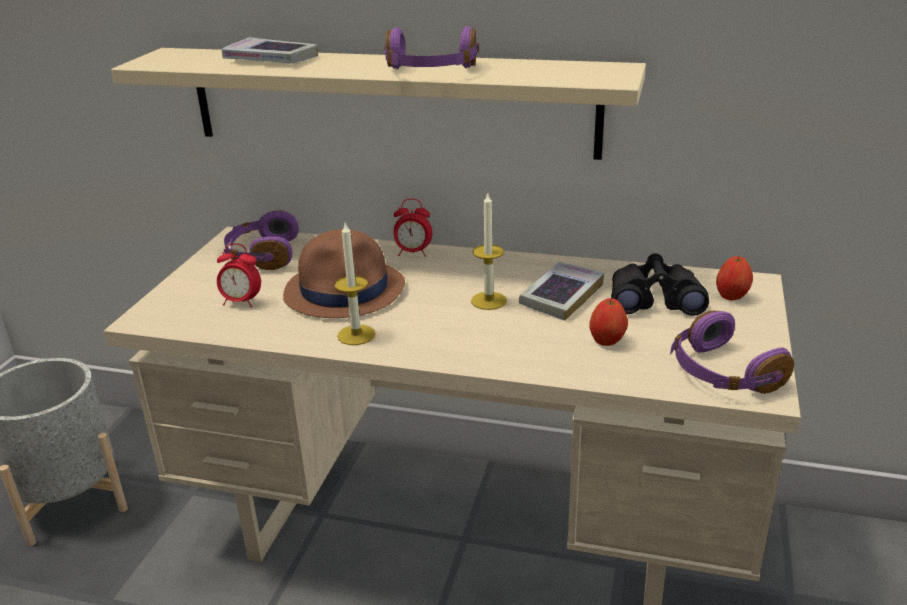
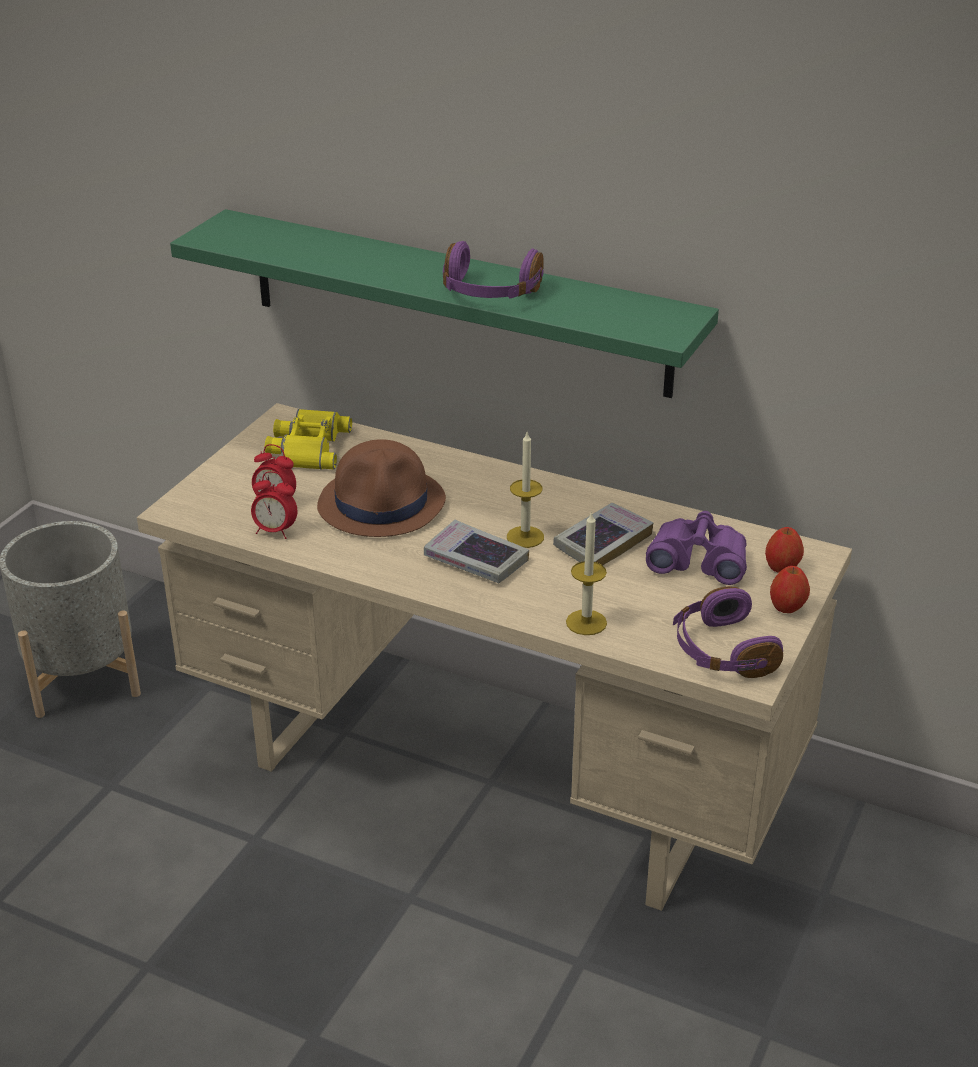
camera: 10 degrees right, 5 degrees up
(262, 255) = (307, 447): purple headphones -> yellow binoculars
(271, 59) = (333, 249): book -> book (476, 559)
(356, 335) = (379, 557): candle -> candle (586, 622)
(389, 101) = (456, 302): beige shelf -> green shelf
(413, 253) = (466, 466): alarm clock -> alarm clock (275, 531)
(607, 341) = (626, 600): apple -> apple (787, 608)
(655, 300) = (698, 561): black binoculars -> purple binoculars

